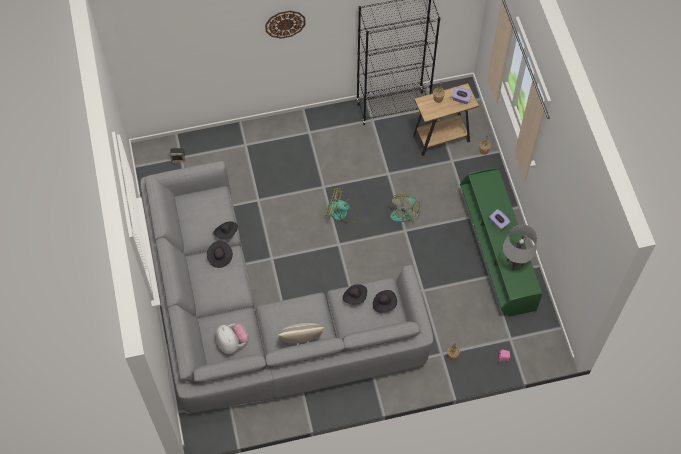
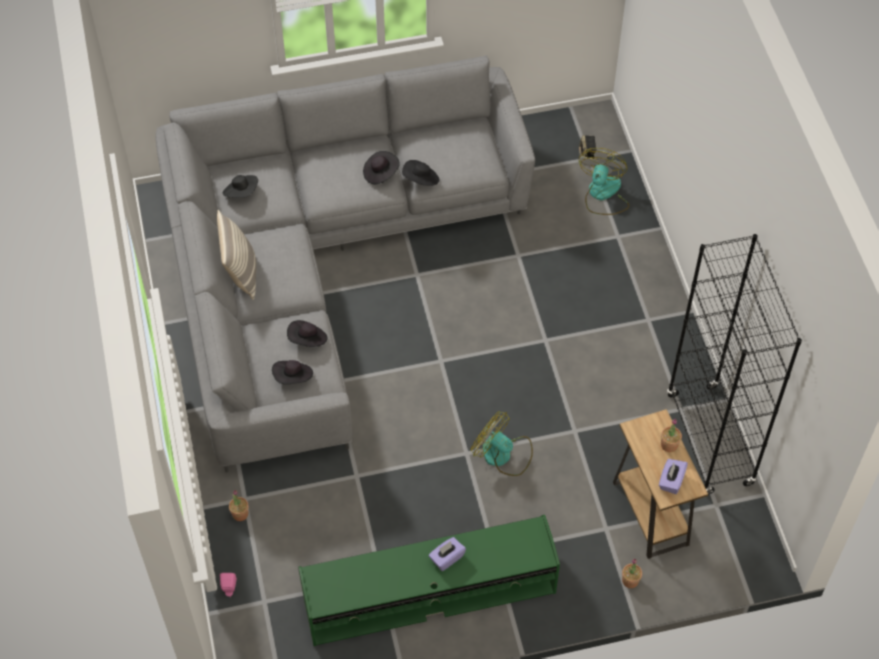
camera: 90 degrees right, 5 degrees down
(232, 343) = (242, 192): plush toy -> black hat
(285, 24) = (717, 146): wall clock -> none
(342, 212) = (498, 365): fan -> fan (603, 195)
(515, 263) = (368, 579): grey table lamp -> none

